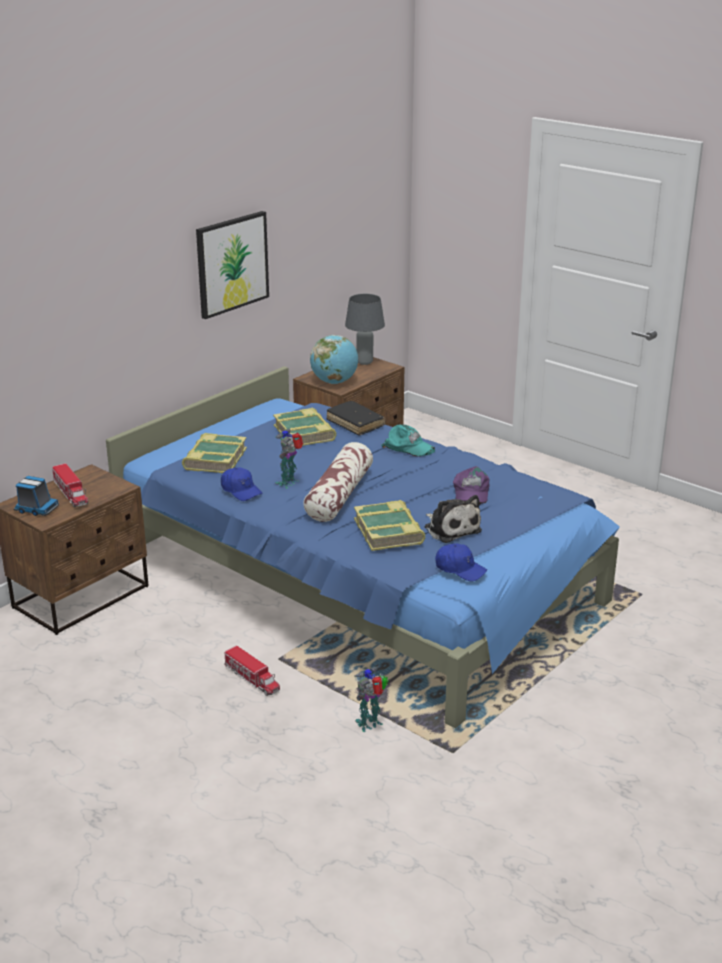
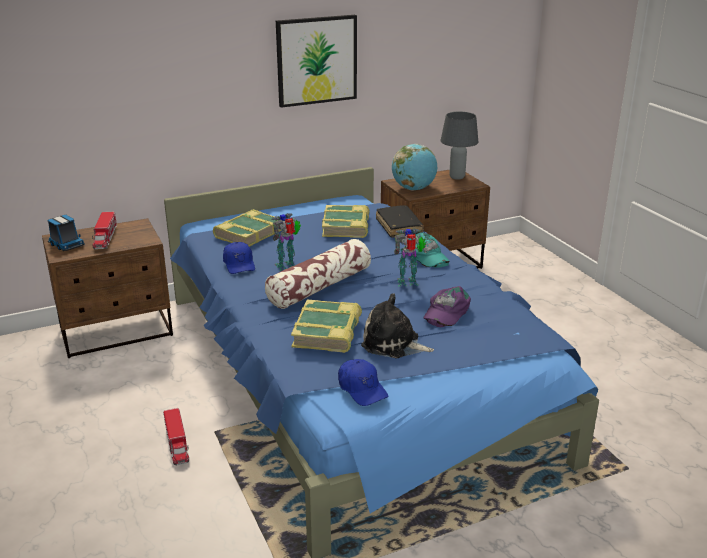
camera: 25 degrees right, 0 degrees up
(371, 724) = (238, 526): toy robot -> toy robot (408, 283)
(451, 528) = (393, 344): plush toy -> plush toy turned 120 degrees clockwise

